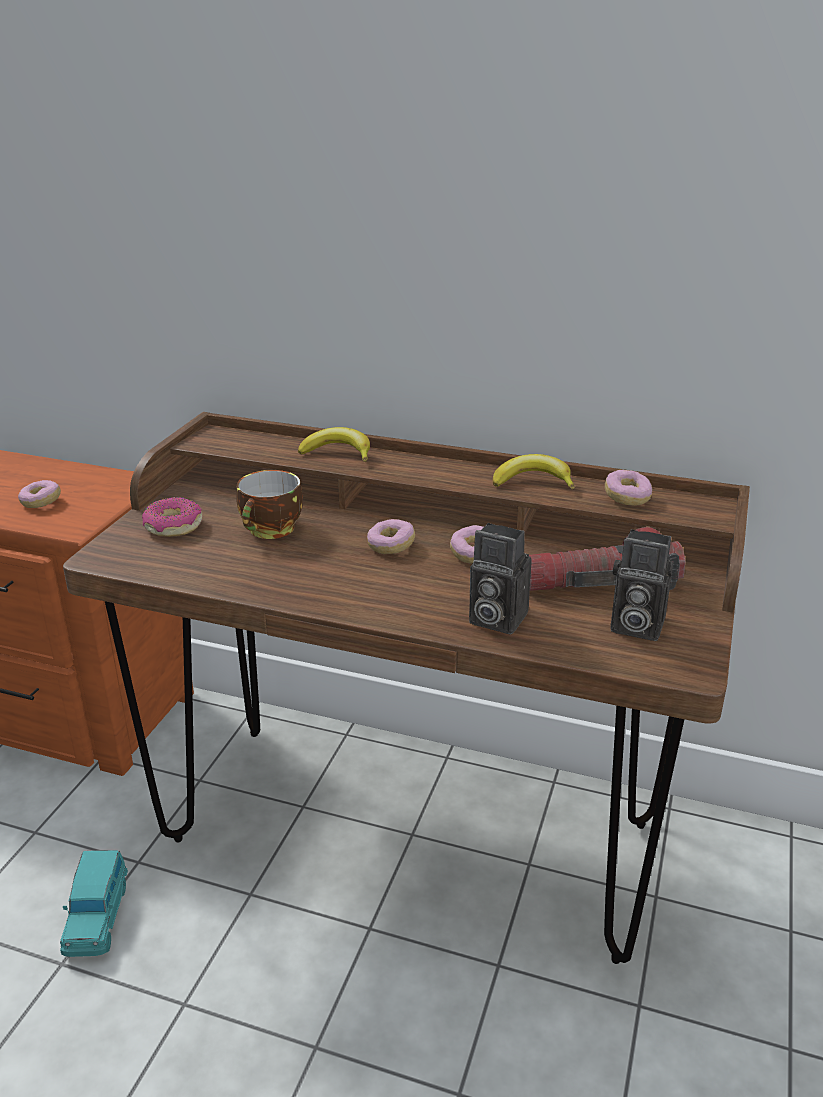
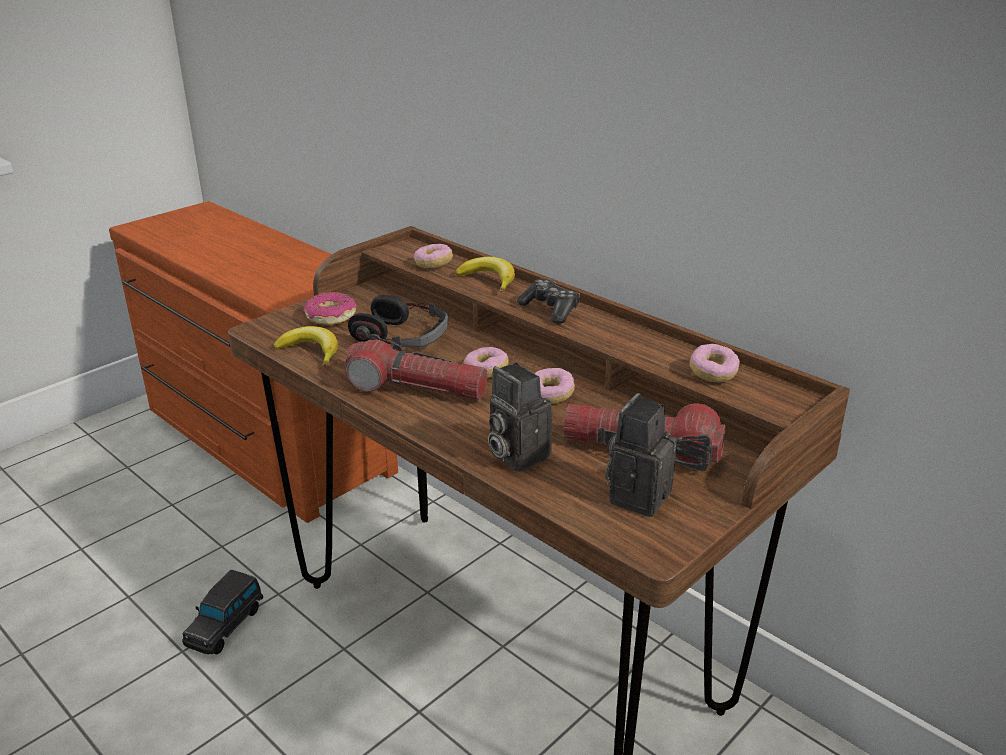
camera: 25 degrees right, 0 degrees up
(41, 502) = (279, 280): donut -> donut (433, 264)
(98, 916) = (226, 625): turquoise toy car -> black toy car
(271, 530) = (401, 336): cup -> headphones
(338, 579) = (416, 389): none -> flashlight
(427, 470) = (550, 309): none -> game controller
(533, 481) = (637, 339): banana -> banana (311, 352)
(633, 626) = (637, 495): camera -> camera turned 75 degrees clockwise

